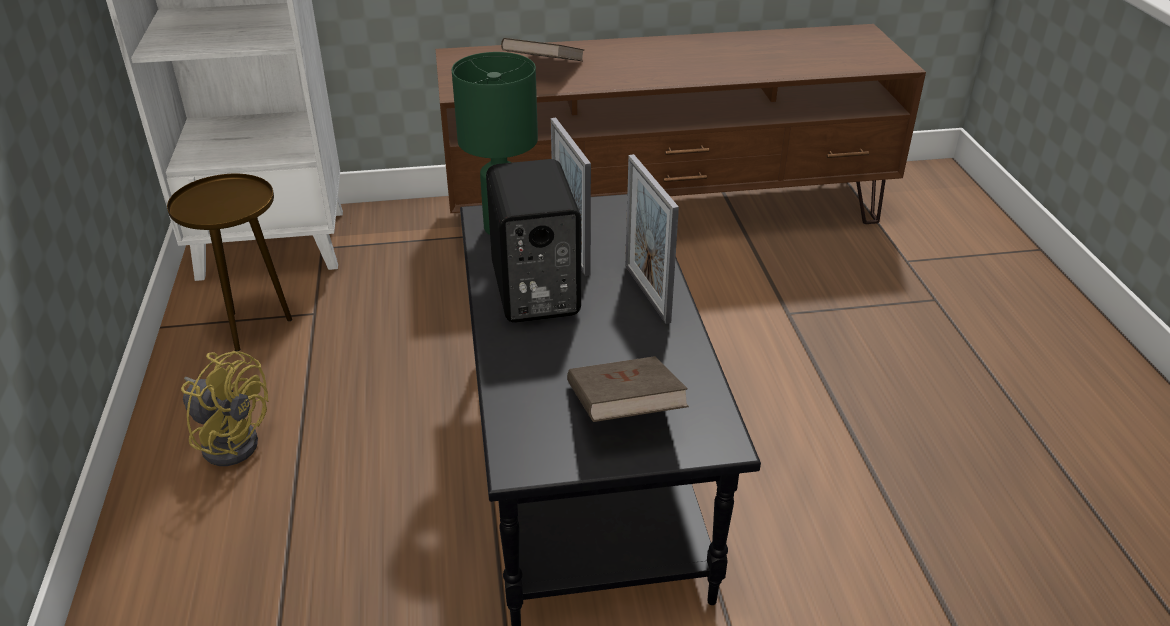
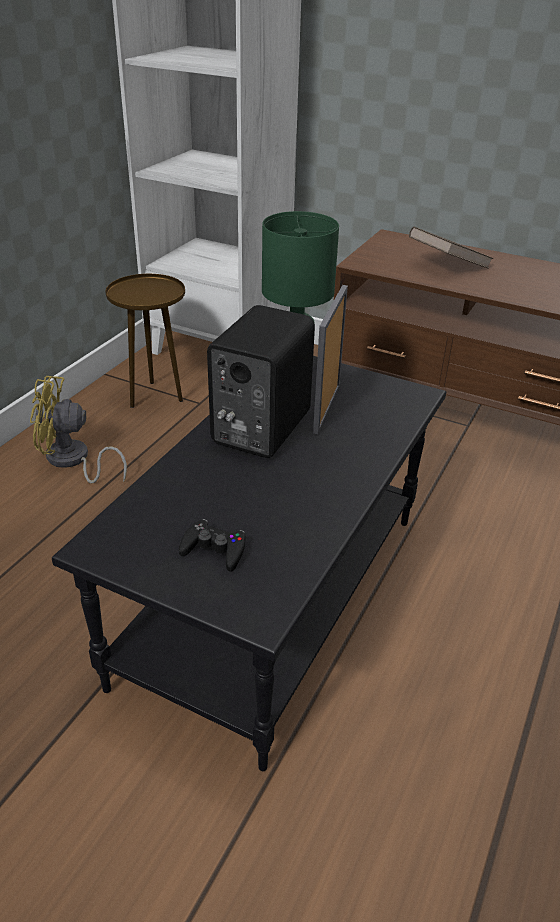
camera: 35 degrees right, 0 degrees up
(230, 439) = (72, 461): yellow fan -> yellow fan turned 120 degrees clockwise
(623, 412) = (214, 550): brown book -> black game controller
(647, 293) = (346, 467): picture frame -> none

